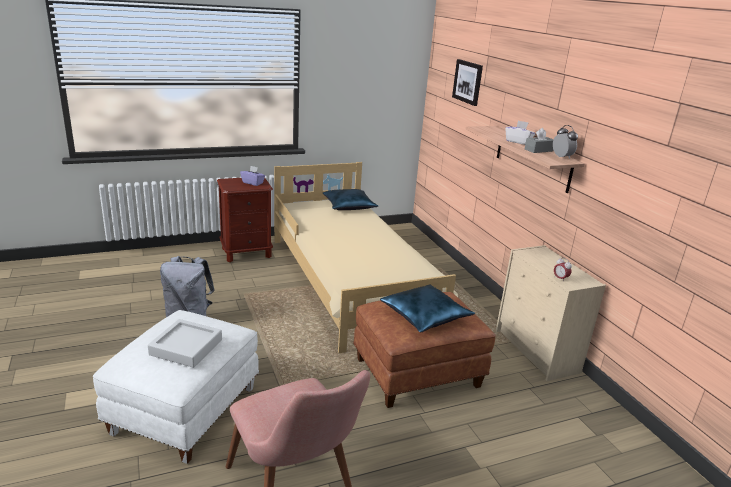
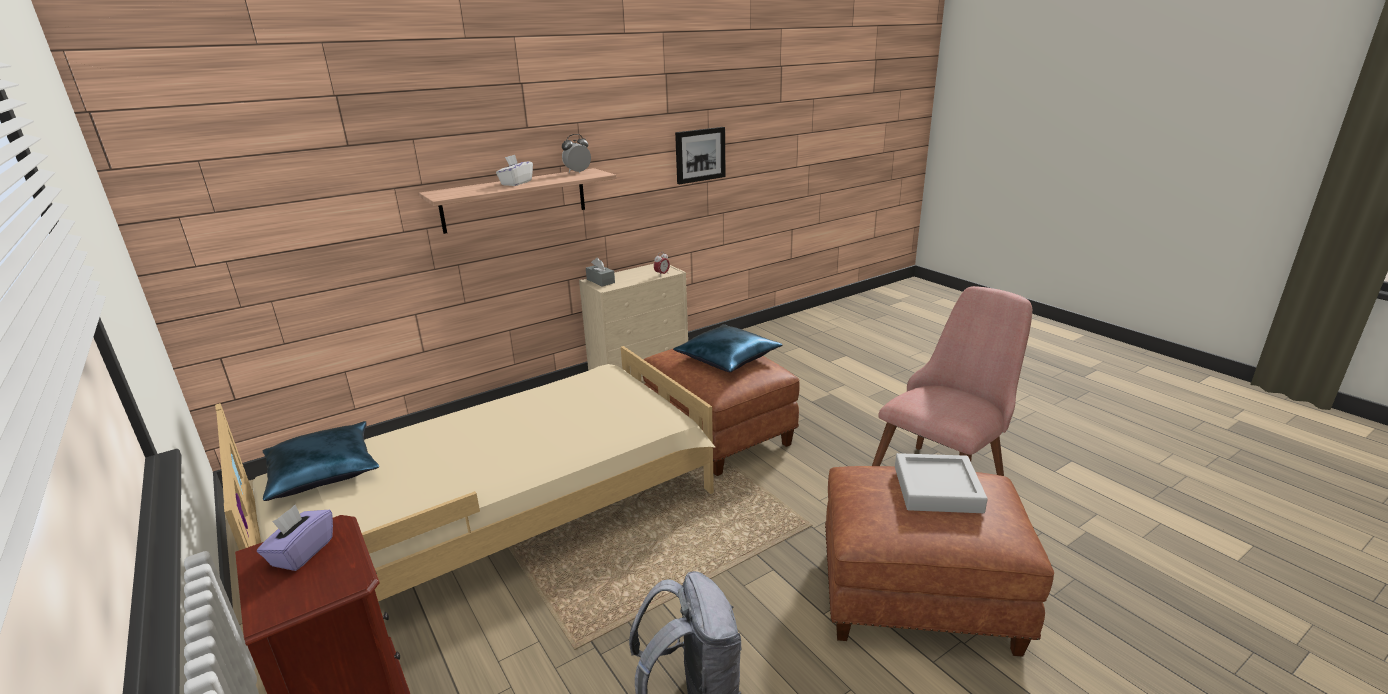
camera: 100 degrees left, 0 degrees up
(185, 409) = (916, 598): white ottoman -> brown ottoman
(468, 82) = (300, 153): picture -> picture (700, 155)
(538, 150) = (552, 177): grey tissue box -> grey tissue box (600, 281)

